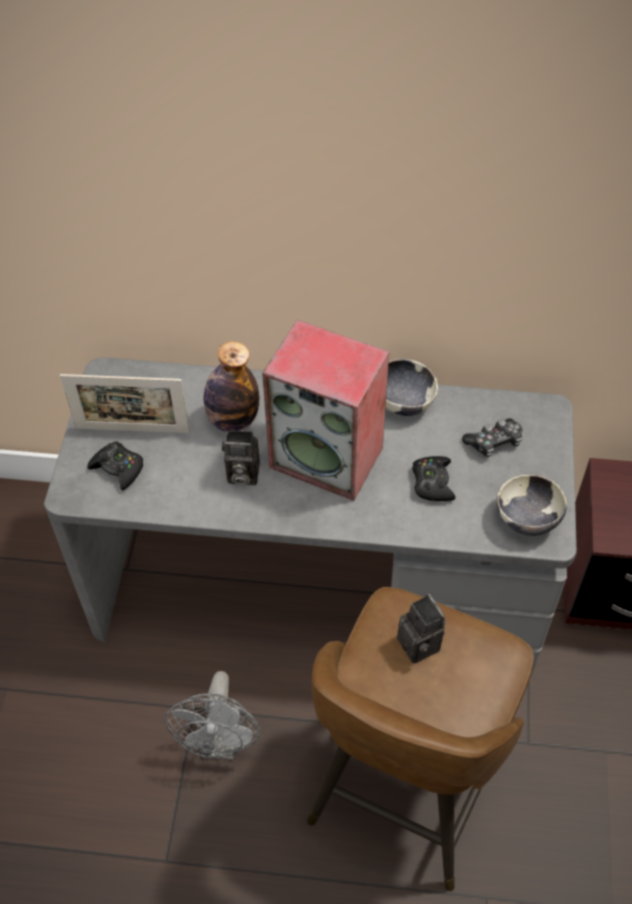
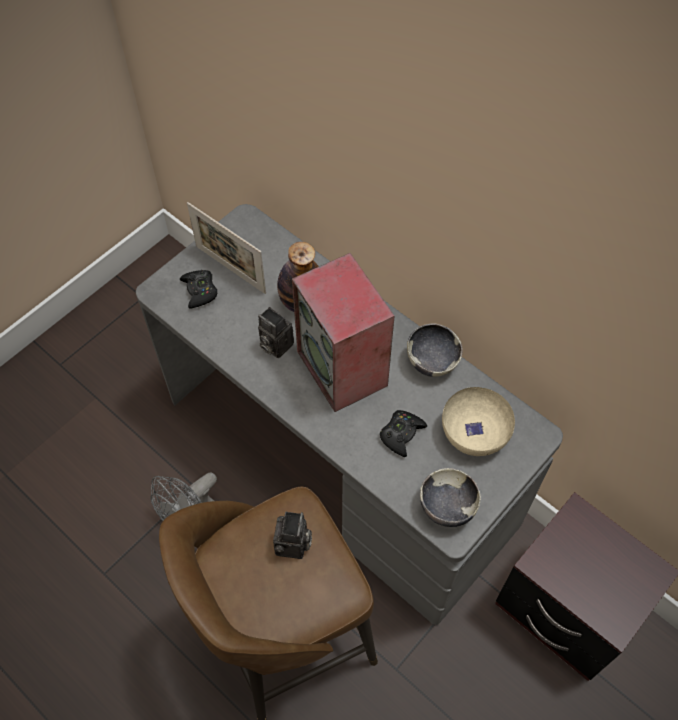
camera: 35 degrees right, 5 degrees up
(494, 442) = (473, 433): game controller -> beige bowl

